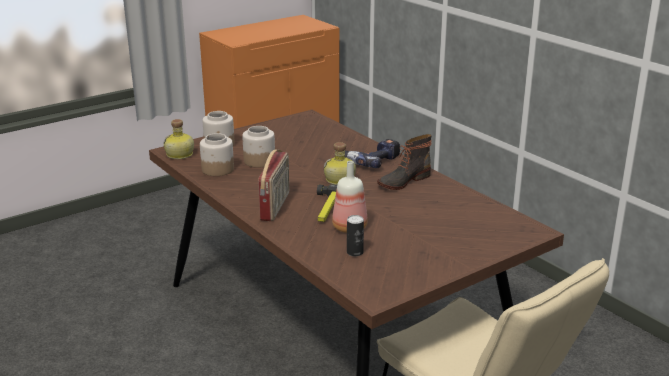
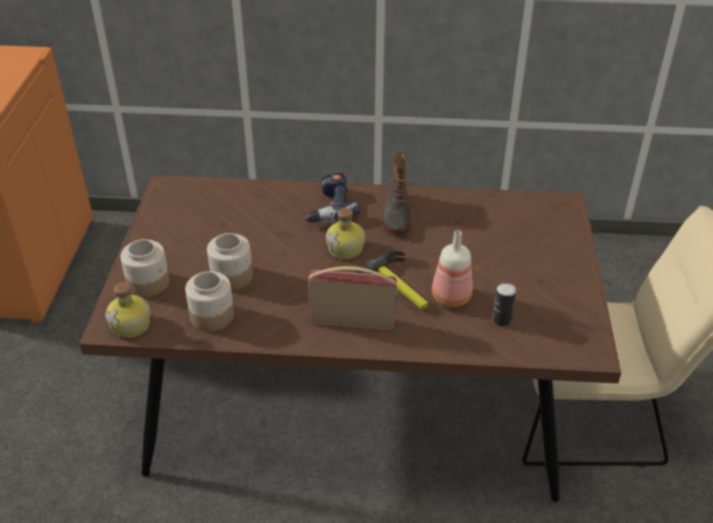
camera: 50 degrees left, 15 degrees up
(276, 206) = (353, 320): radio -> radio turned 45 degrees counterclockwise

